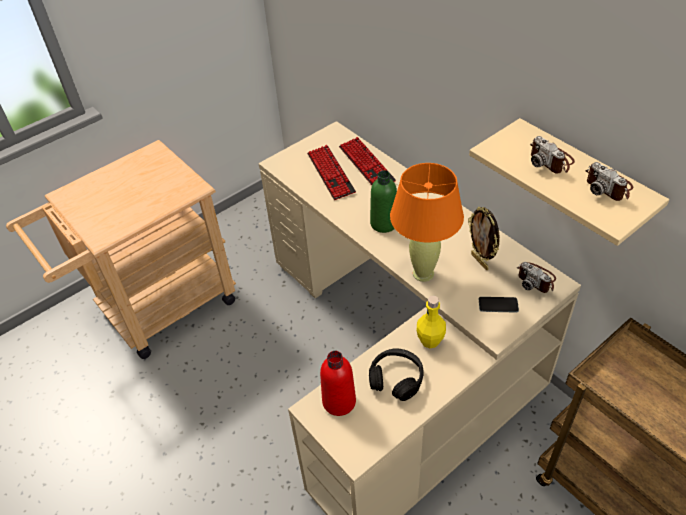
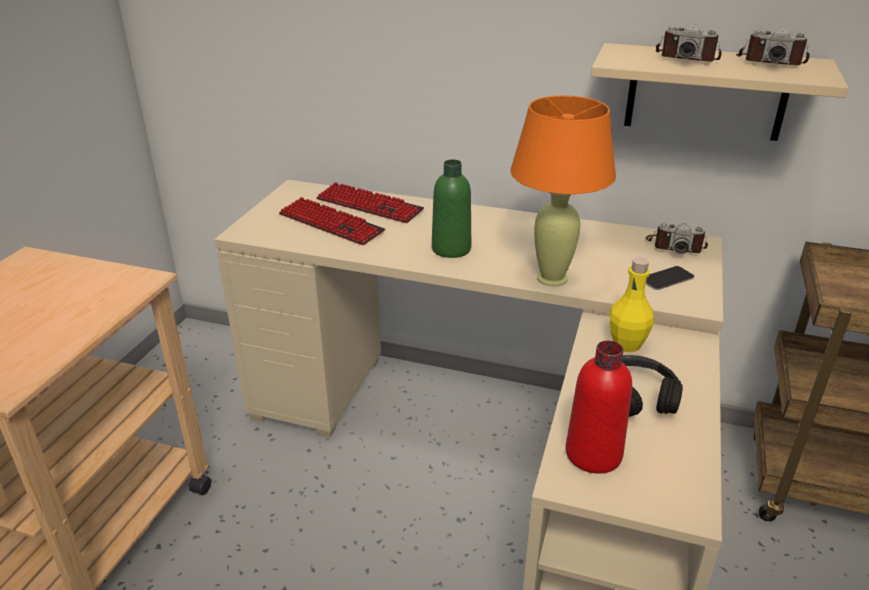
camera: 35 degrees left, 15 degrees down
(480, 261) = (601, 249): picture frame -> none

